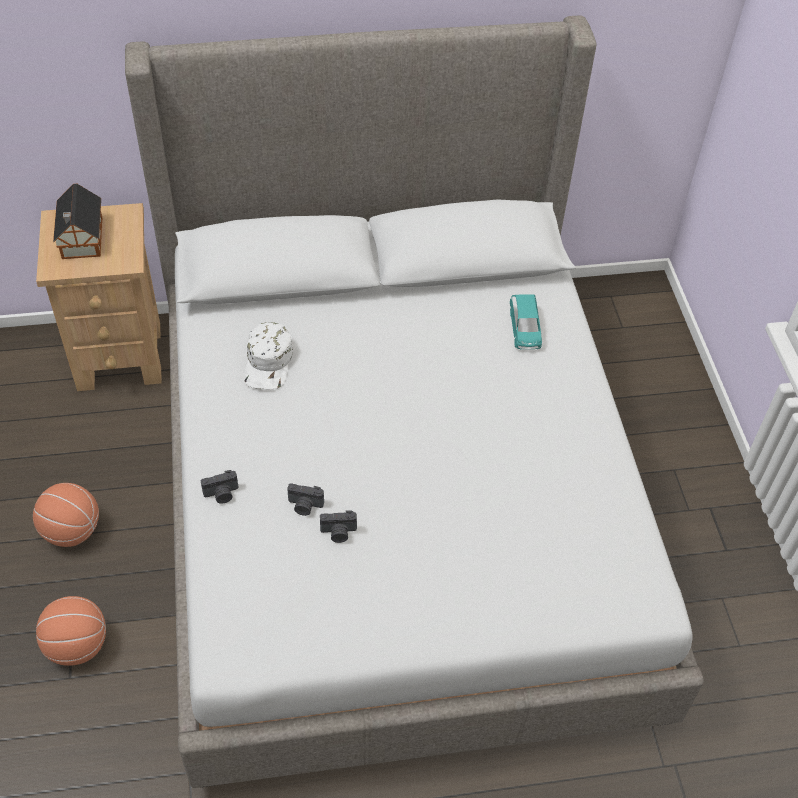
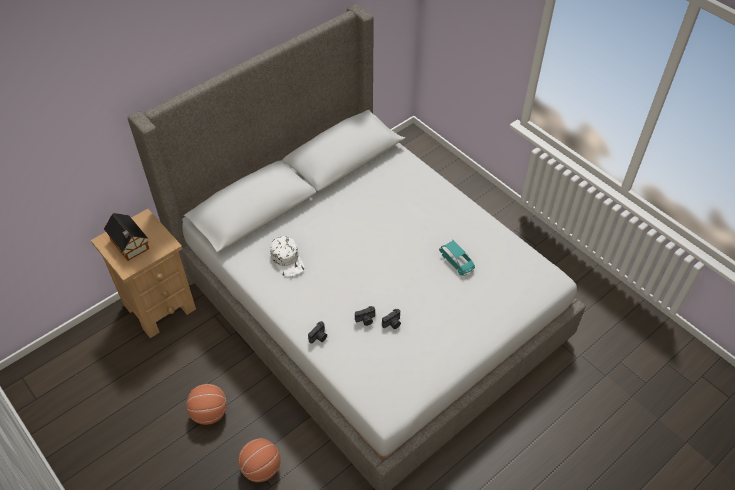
camera: 30 degrees left, 0 degrees up
(524, 329) = (400, 180): turquoise toy car -> turquoise toy car (457, 262)

